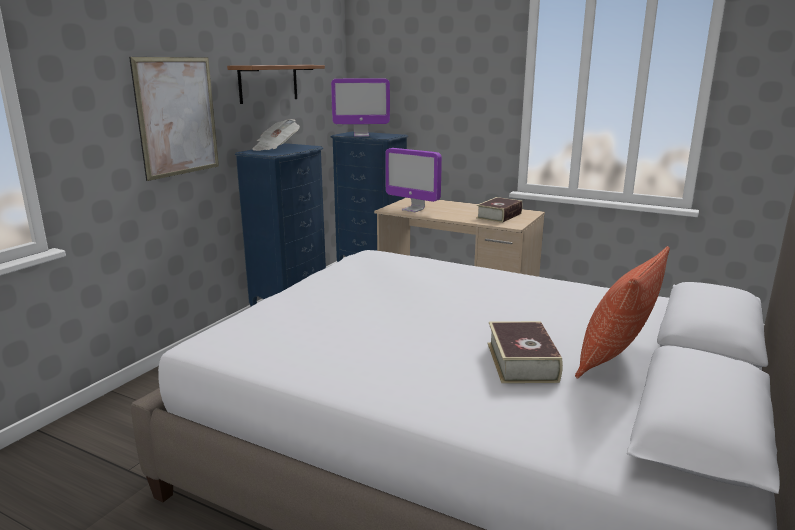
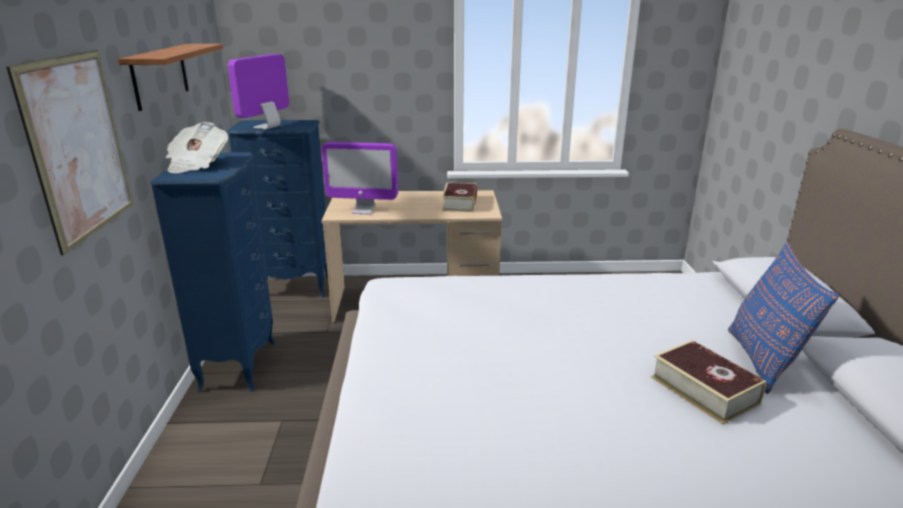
camera: 30 degrees left, 5 degrees up
(361, 135) = (267, 127): monitor -> monitor turned 150 degrees clockwise
(614, 361) = (763, 361): orange pillow -> blue pillow

